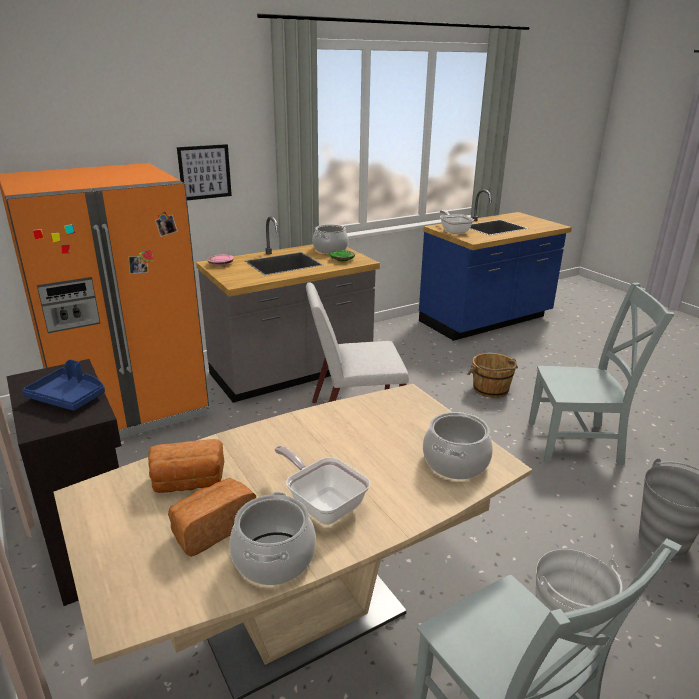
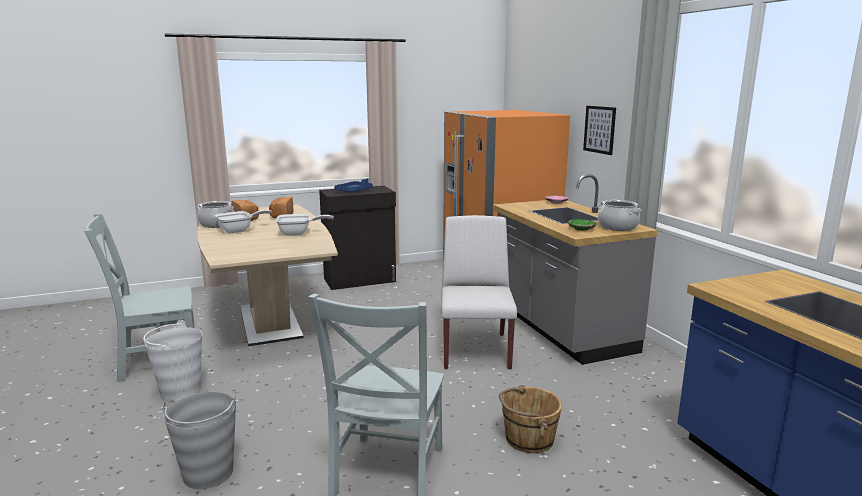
camera: 100 degrees right, 10 degrees down
(454, 231) = (766, 282): frying pan -> frying pan (298, 233)
(456, 462) = (237, 251): cooking pot -> none

